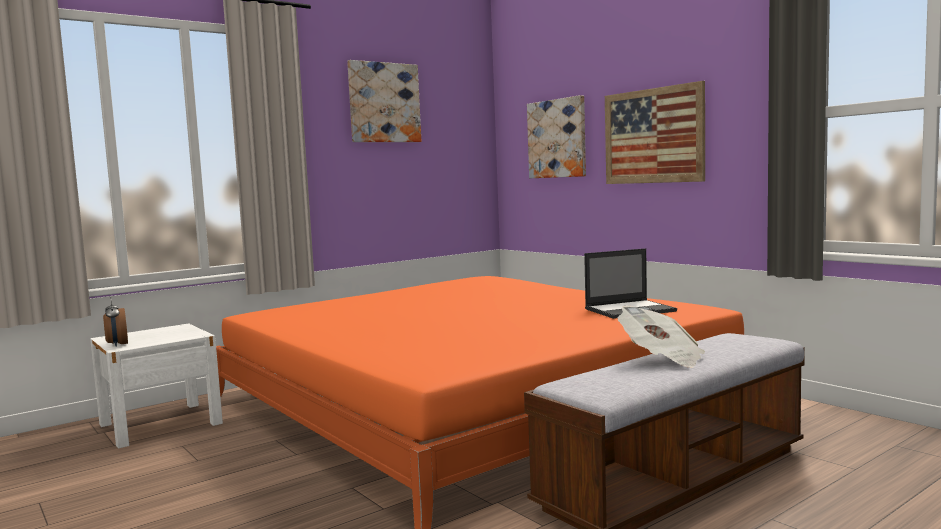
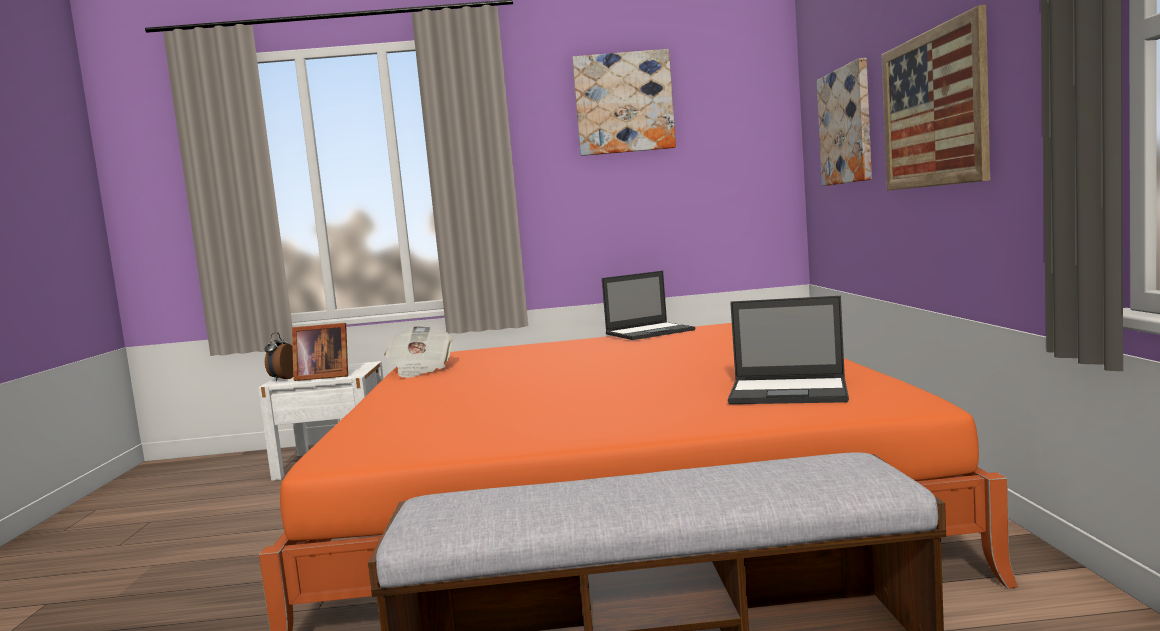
camera: 35 degrees right, 0 degrees up
(164, 339) = (322, 377): none -> picture frame
(429, 285) = (650, 332): none -> laptop
(661, 358) = (629, 483): newspaper -> newspaper (420, 370)

